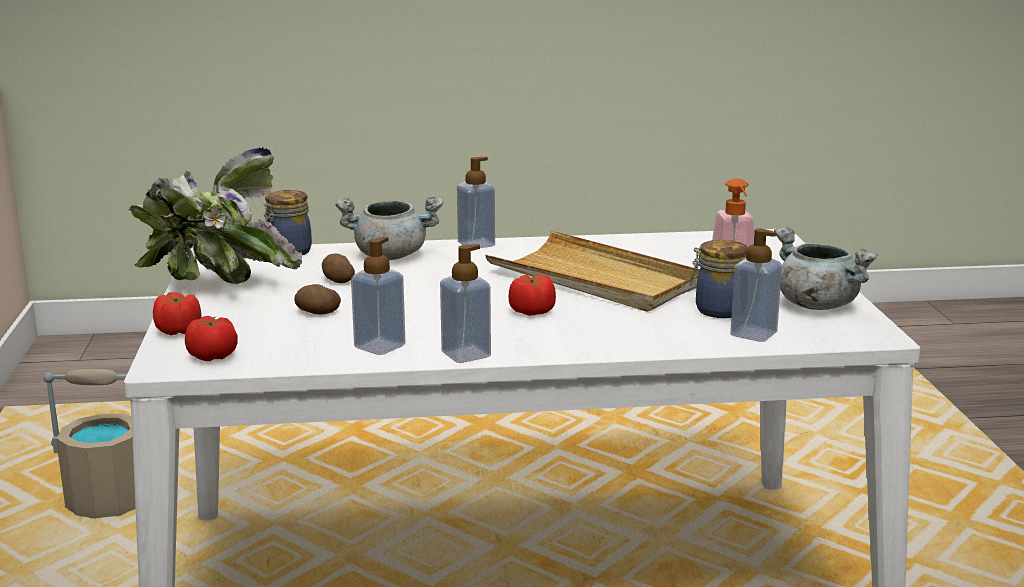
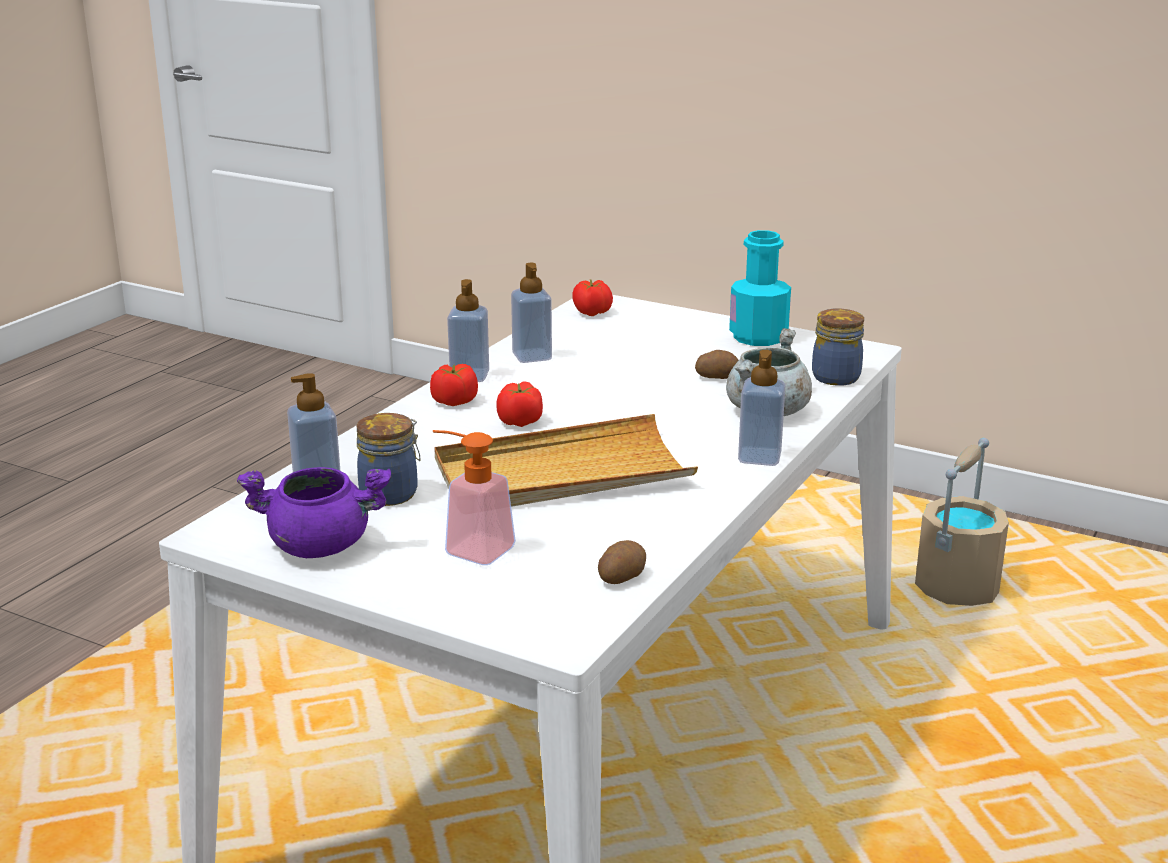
camera: 125 degrees right, 5 degrees up
(179, 331) = (662, 313): tomato -> tomato (454, 401)
(215, 287) = (758, 337): potted plant -> turquoise bottle
(317, 313) = (640, 354): potato -> potato (621, 577)
(816, 305) = (320, 546): grey cooking pot -> purple cooking pot

